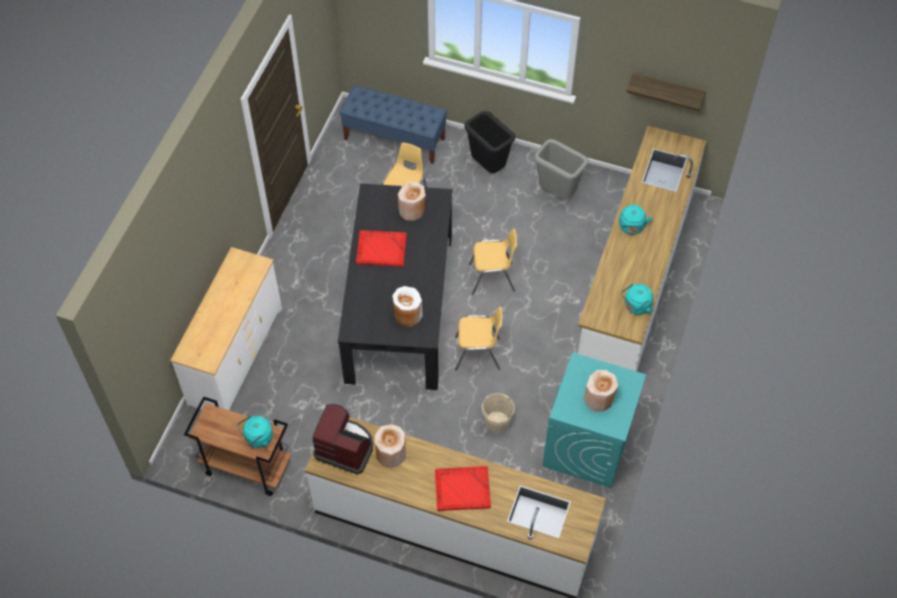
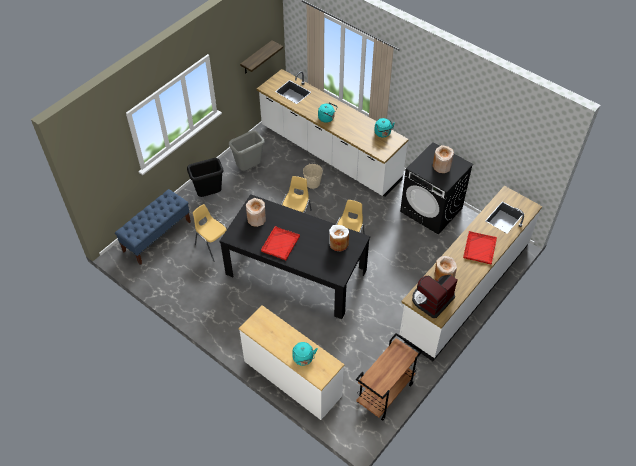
camera: 70 degrees left, 5 degrees down
(257, 438) = (398, 356): turquoise kettle -> turquoise kettle (303, 359)
(497, 421) = (400, 247): beige bucket -> beige bucket (312, 183)
(587, 445) = (431, 210): turquoise washing machine -> black washing machine

